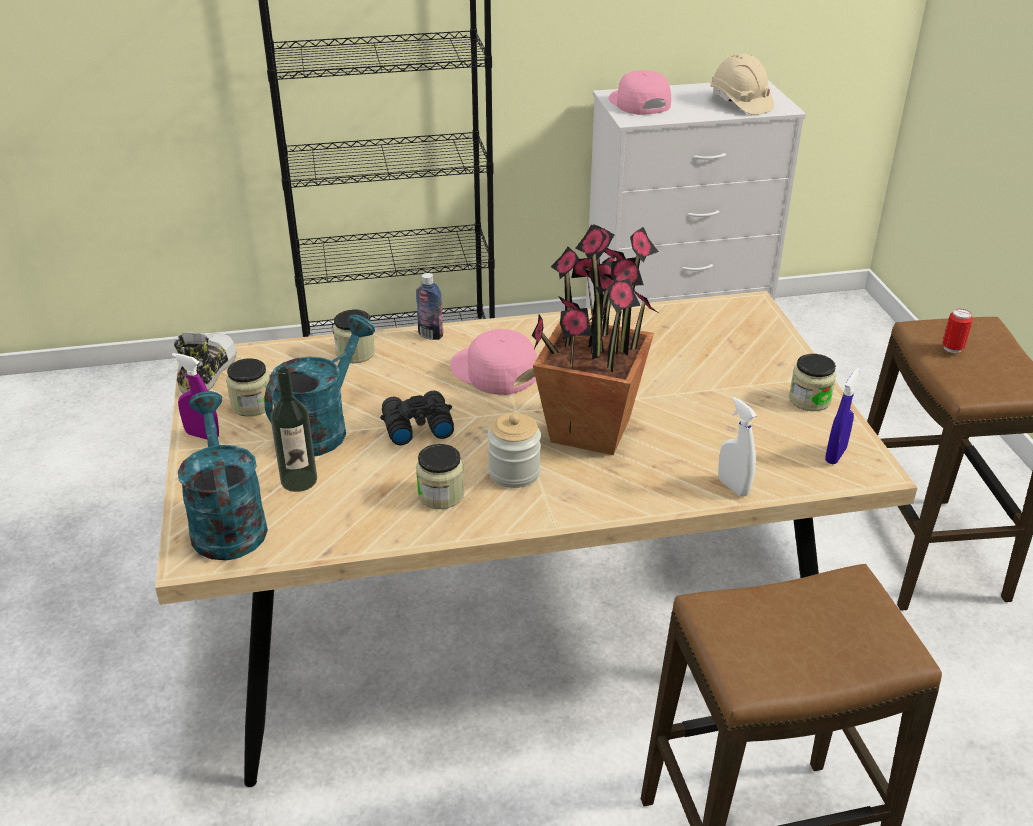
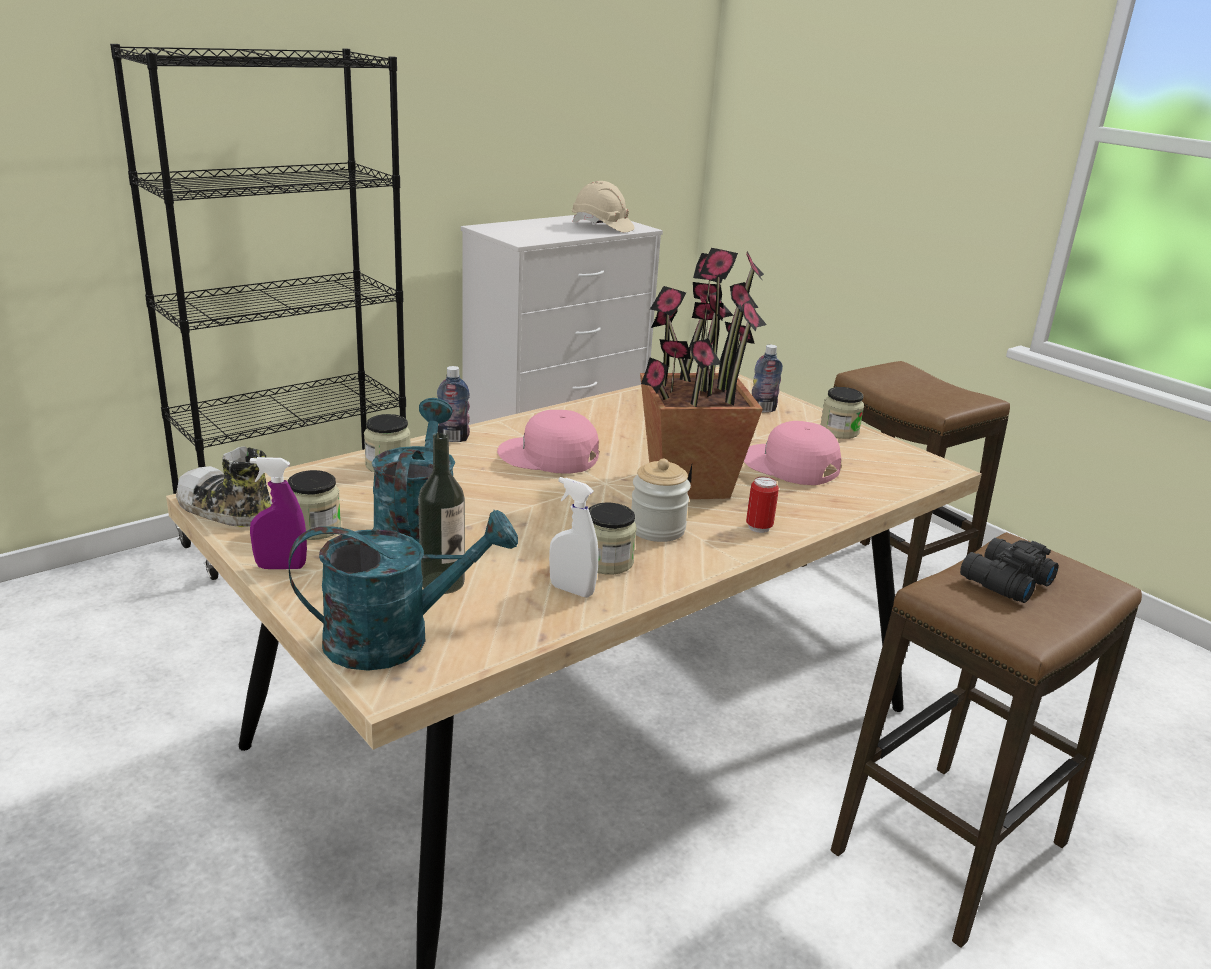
camera: 30 degrees left, 10 degrees down
(206, 372) = (225, 510): shoe -> shoe turned 45 degrees counterclockwise
(226, 522) = (396, 638): turquoise watering can -> turquoise watering can turned 120 degrees clockwise
(416, 426) = (519, 512): black binoculars -> black binoculars (1003, 581)
(638, 102) = (514, 231): pink cap -> pink cap (789, 465)
(733, 486) = (853, 500): white spray bottle -> white spray bottle (571, 590)
(754, 356) = (763, 410): none -> bottle
(835, 455) = (901, 464): blue spray bottle -> none
(952, 348) = (896, 383): can -> can (759, 527)

